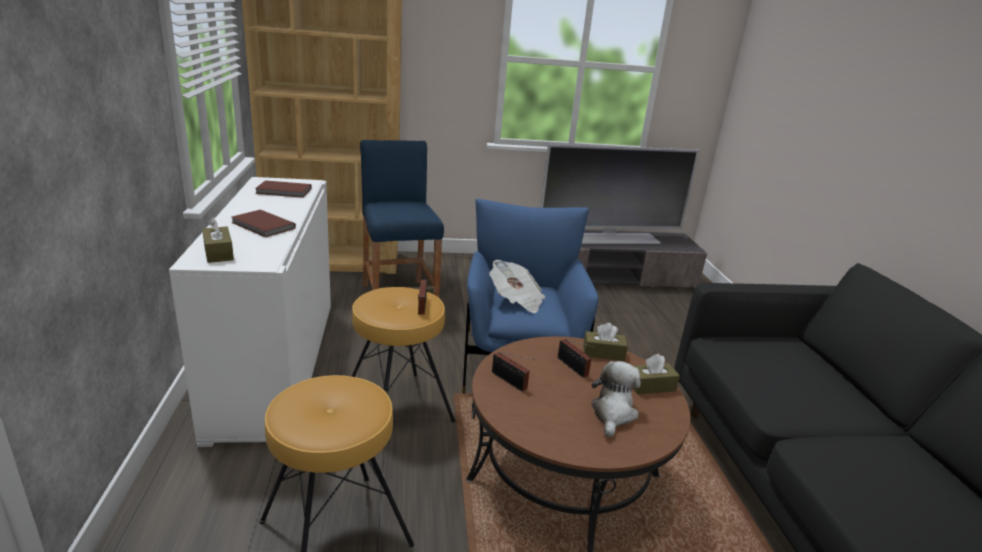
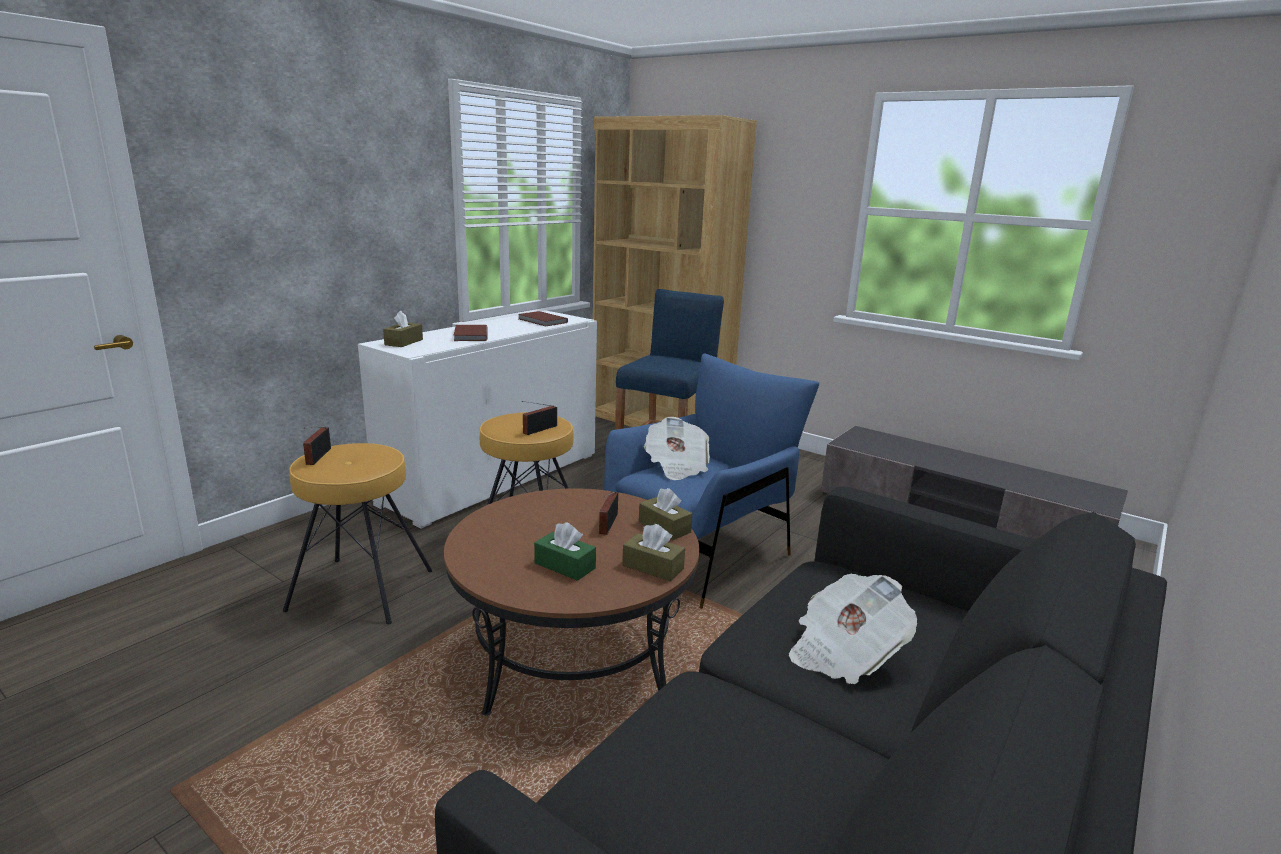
camera: 45 degrees right, 5 degrees down
(510, 382) = (530, 510): radio -> radio (317, 457)
(613, 413) = (565, 566): plush toy -> green tissue box
(615, 238) = (979, 466): television -> none
(804, 389) = (844, 652): none -> newspaper

